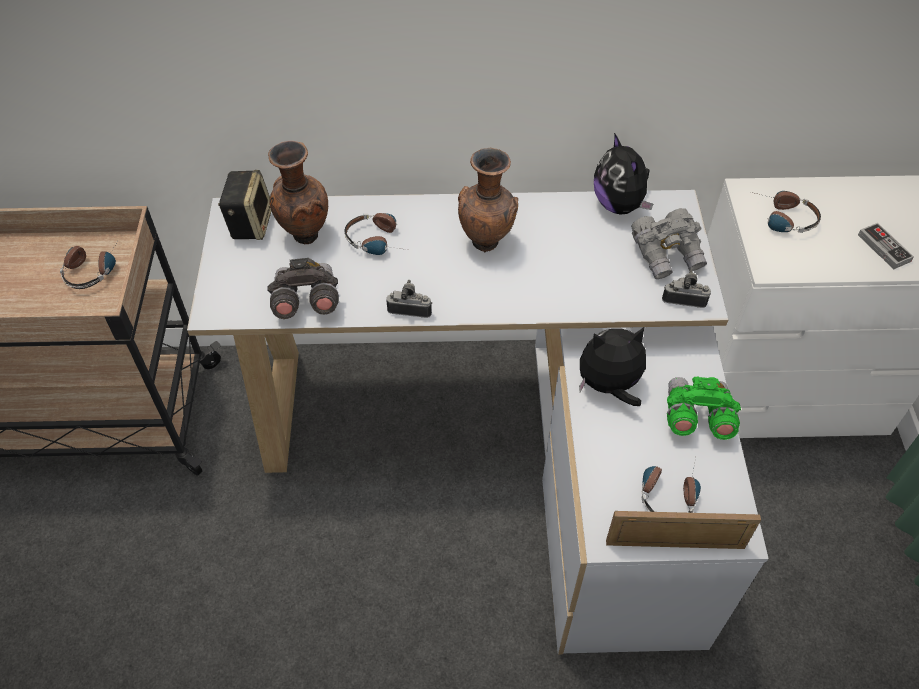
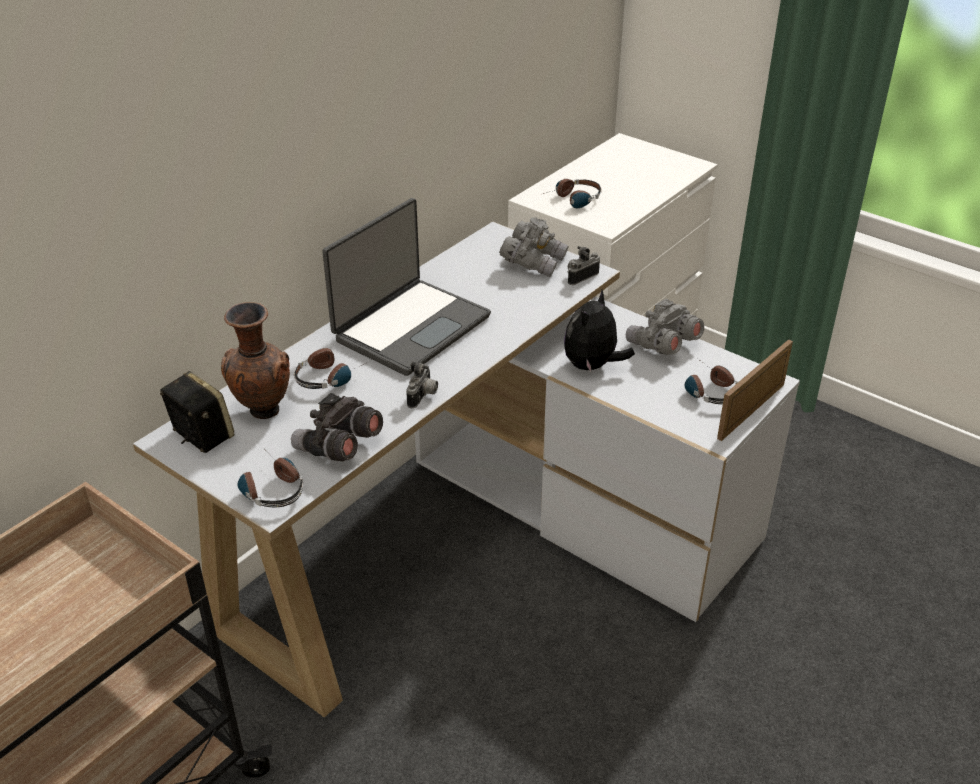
camera: 50 degrees left, 15 degrees down
(93, 267) = (79, 575): headphones -> headphones (269, 487)
(410, 309) = (423, 396): camera -> camera turned 150 degrees clockwise
(487, 242) = (410, 327): brown vase -> laptop
(619, 205) = (461, 255): plush toy -> none
(696, 418) = (663, 345): green binoculars -> grey binoculars
(884, 248) = (645, 183): game controller -> none

